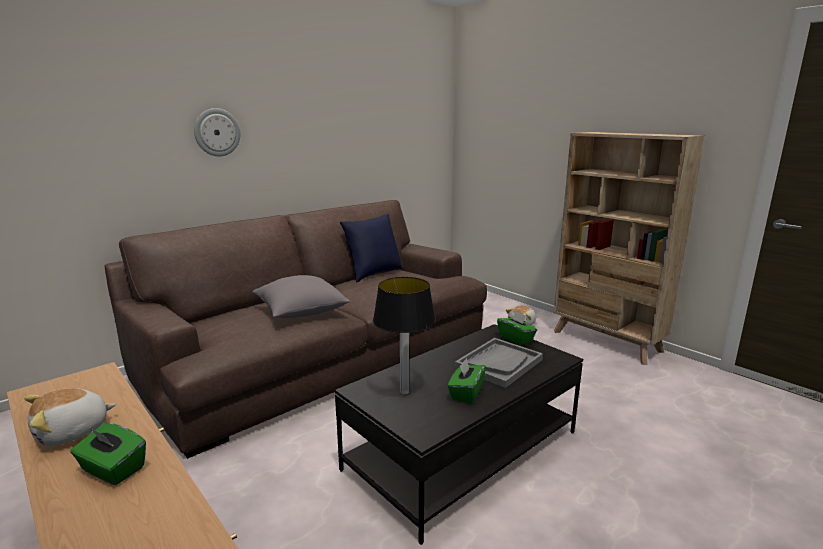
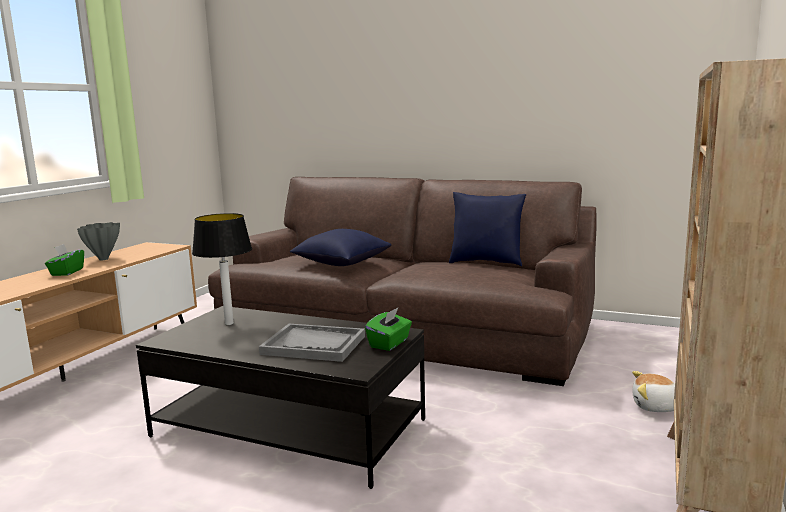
camera: 65 degrees right, 5 degrees down
(72, 432) = (104, 259): plush toy -> grey vase
(217, 132) = (390, 96): wall clock -> none
(301, 312) = (341, 263): grey pillow -> blue pillow
(466, 393) = (239, 342): green tissue box -> none

